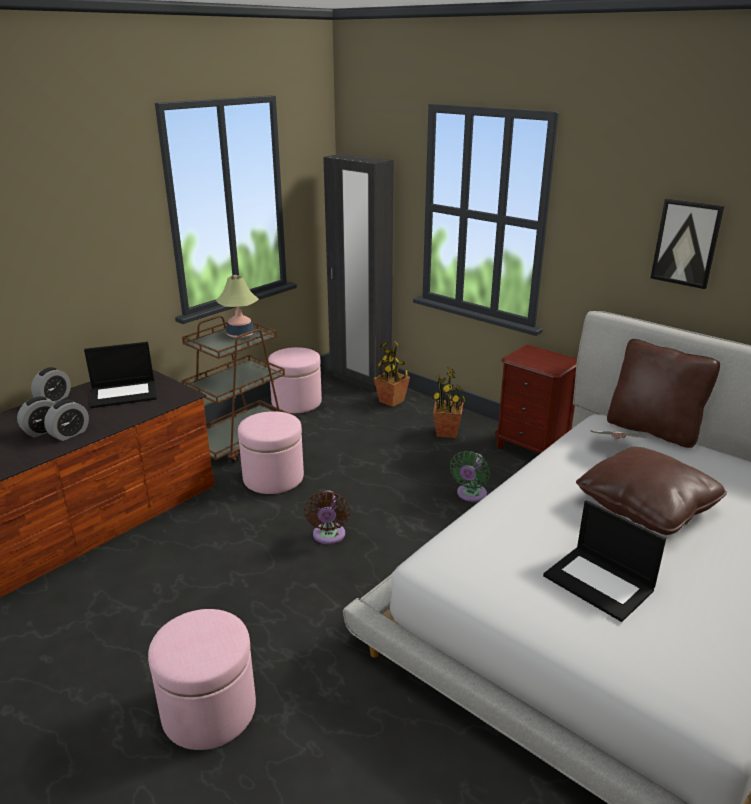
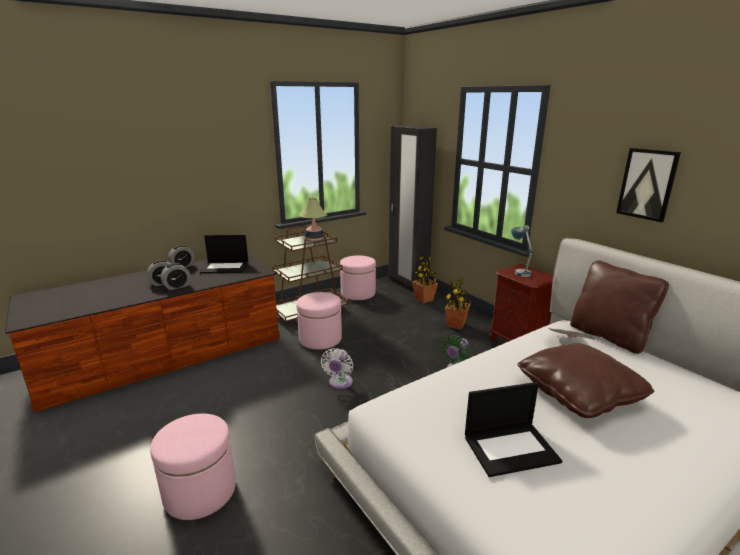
camera: 15 degrees right, 5 degrees down
(328, 536) = (340, 383): brown fan -> white fan
(530, 356) = (519, 271): none -> table lamp
(600, 583) = (511, 448): laptop -> laptop turned 75 degrees counterclockwise

